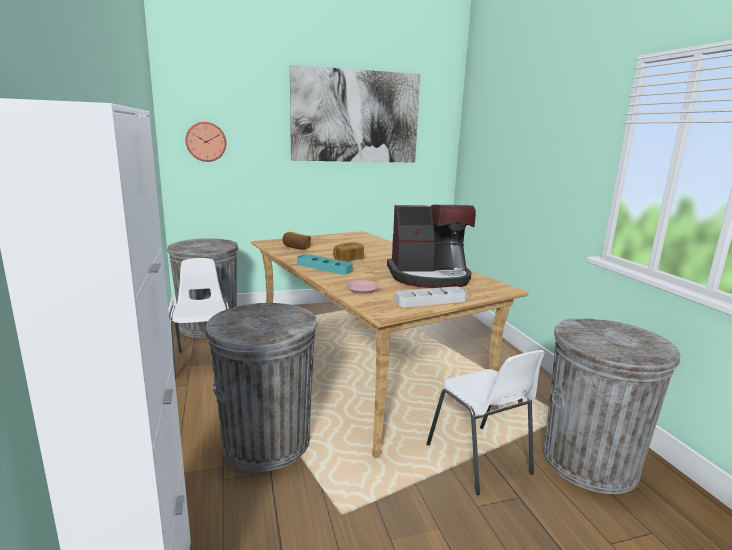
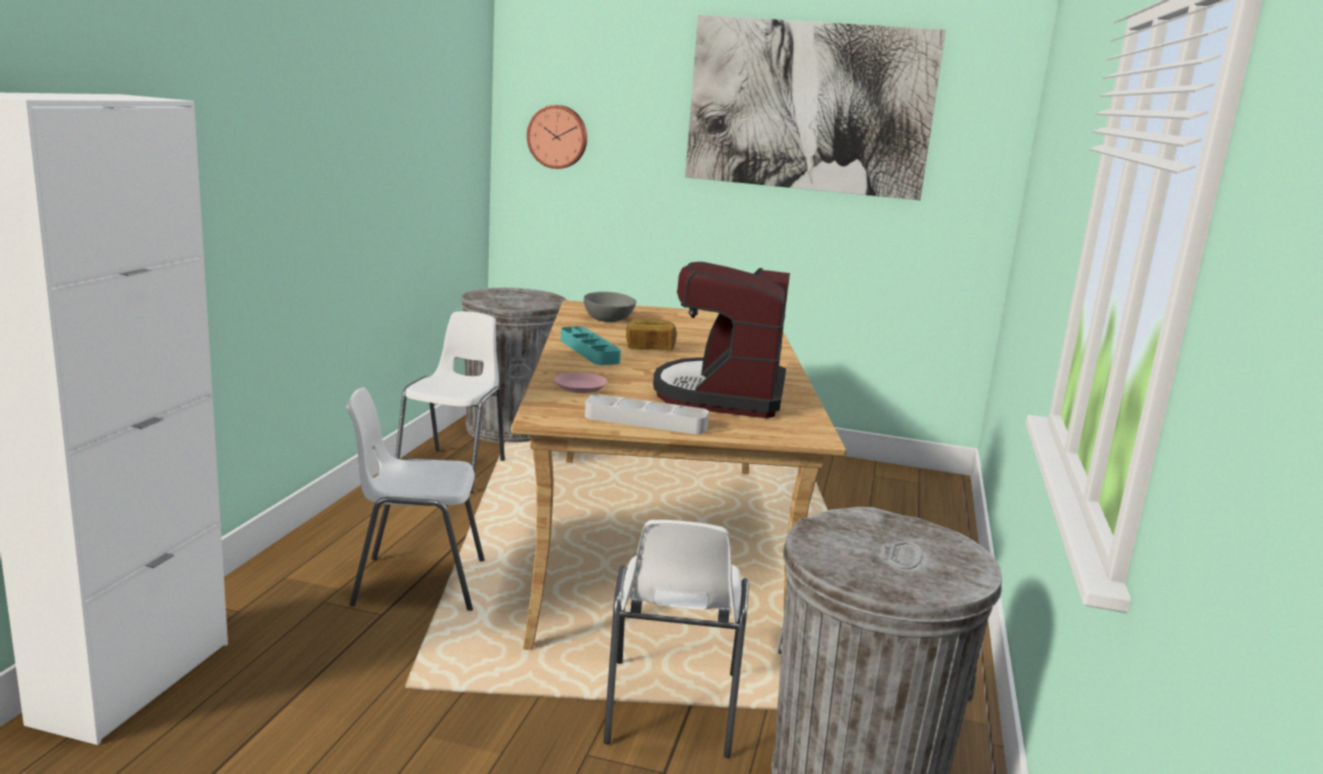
camera: 30 degrees right, 0 degrees up
(266, 442) = (416, 582): grey trash can -> white chair
(296, 248) = (607, 319): bread -> grey bowl
(429, 277) = (722, 394): coffee machine -> coffee machine turned 75 degrees clockwise

